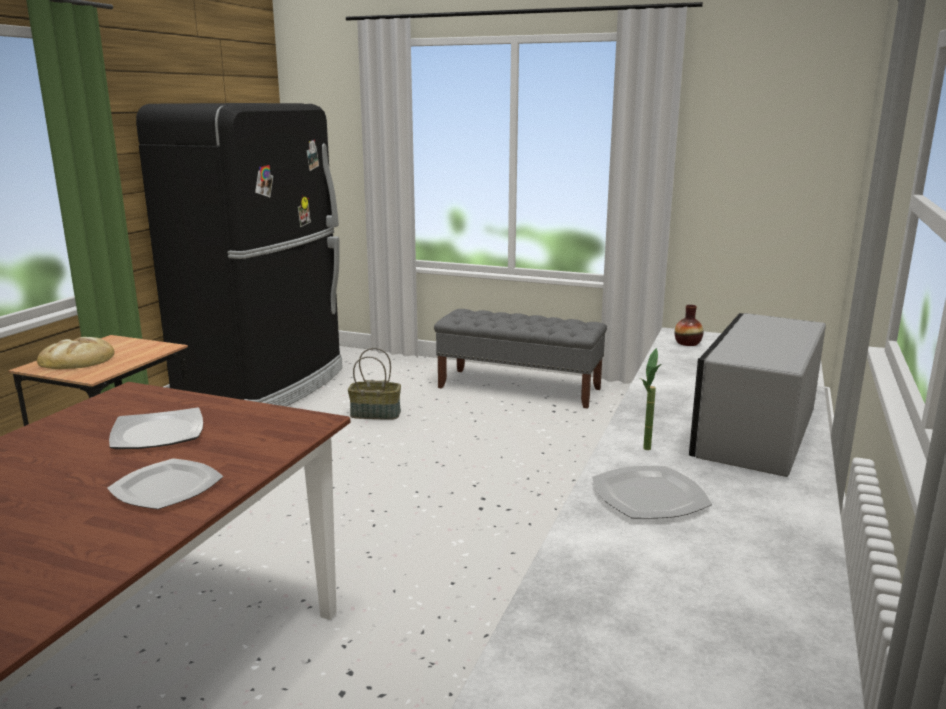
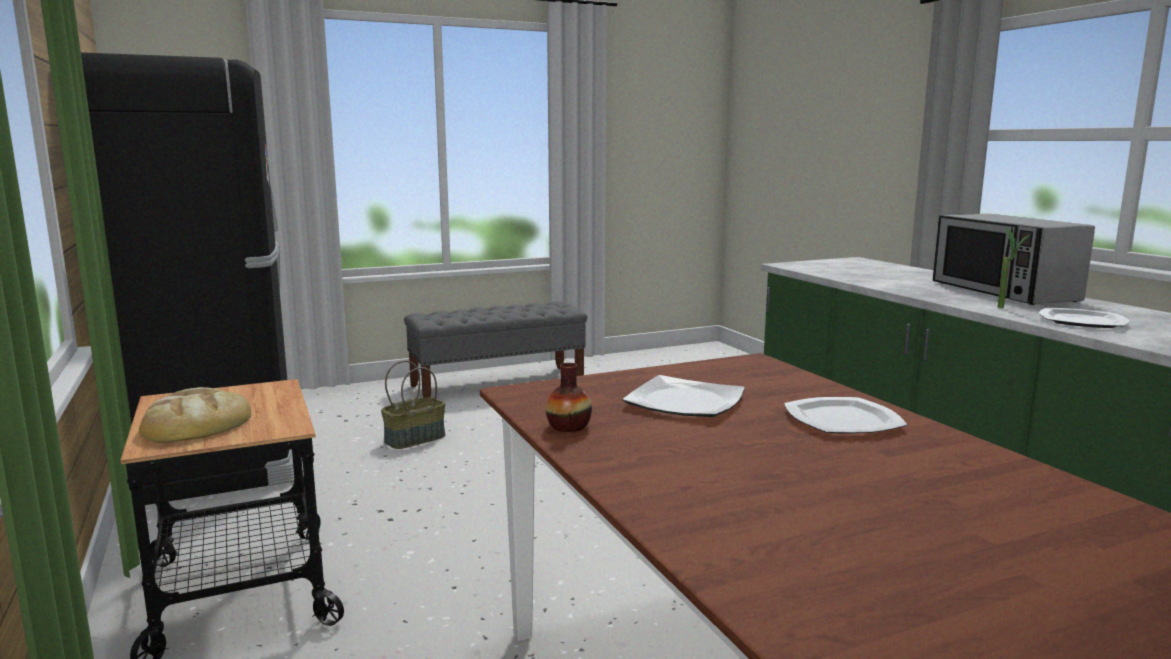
camera: 45 degrees left, 5 degrees down
(687, 343) = (809, 267): vase -> vase (568, 426)

